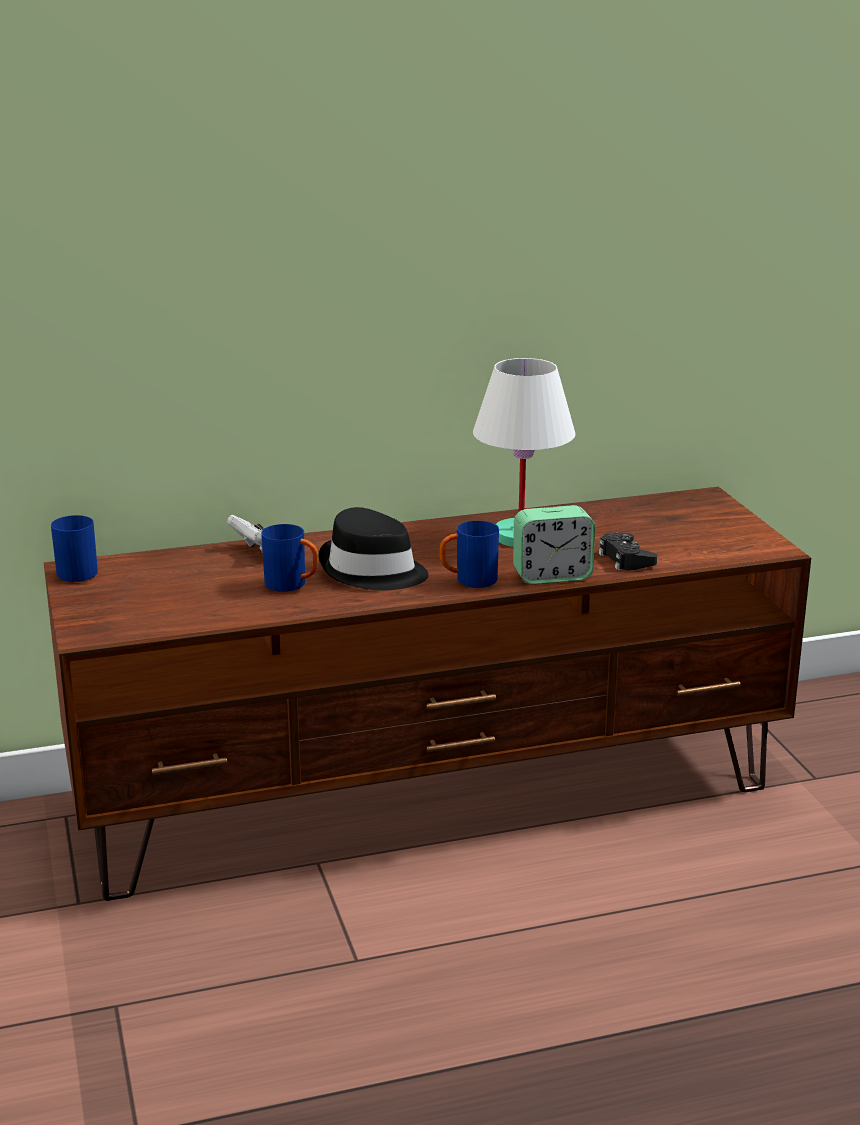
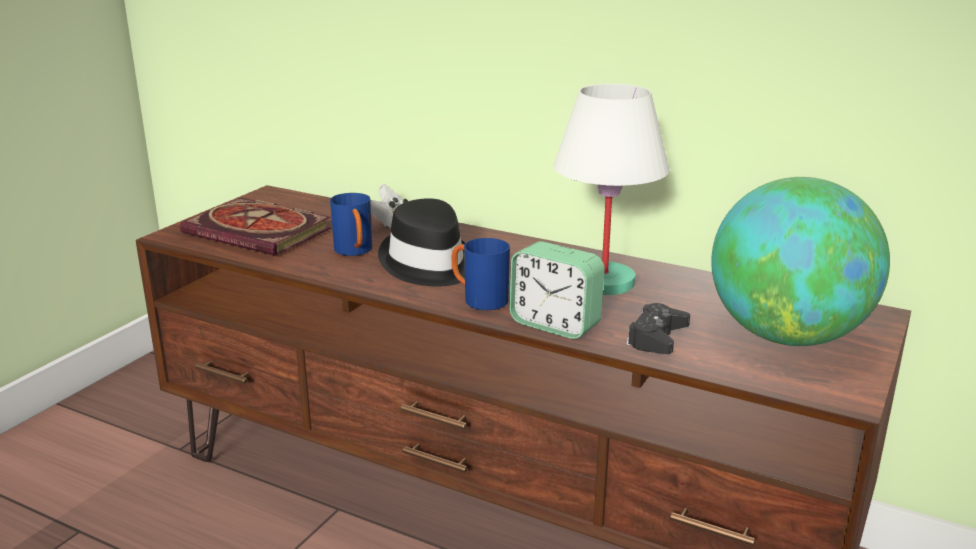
camera: 45 degrees right, 0 degrees up
(79, 571) = (268, 196): blue mug -> none
(166, 601) = (261, 232): none -> book
(688, 528) = (786, 336): none -> globe

